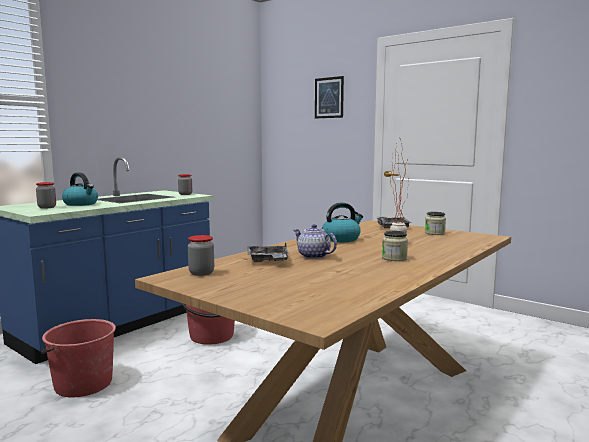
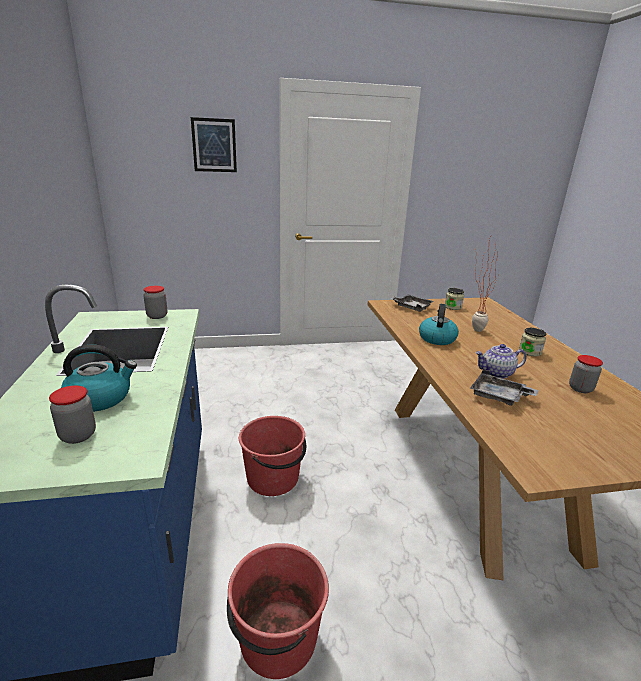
camera: 50 degrees left, 15 degrees up
(201, 273) = (528, 445): jar -> jar (580, 389)

